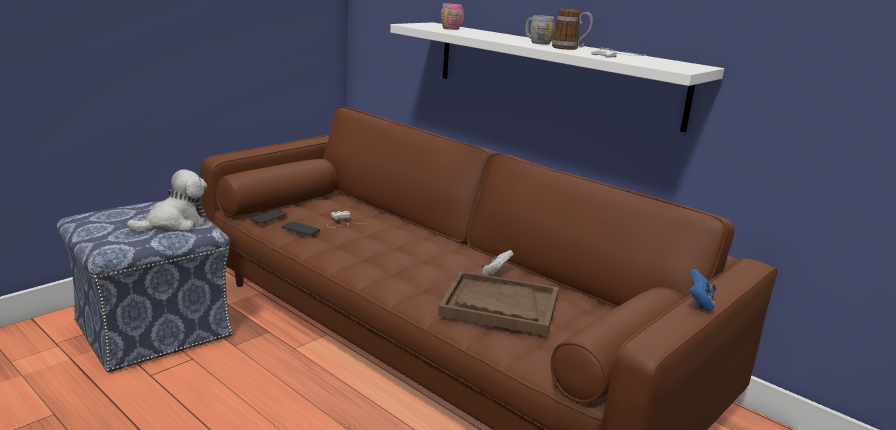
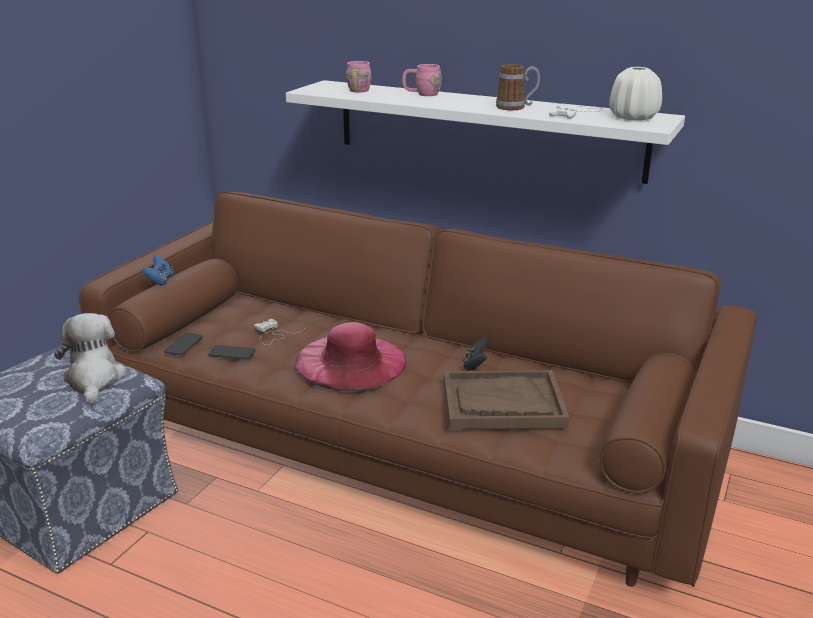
camera: 15 degrees left, 5 degrees up
(175, 223) = (94, 380): plush toy -> plush toy turned 45 degrees counterclockwise
(390, 251) = (351, 361): none -> pink hat
(495, 273) = (475, 365): white game controller -> black game controller
(500, 35) = (421, 94): none -> pink mug
(536, 42) = (473, 102): grey mug -> none
(669, 63) = (633, 118): none -> white vase
(699, 303) = (717, 367): blue game controller -> blue game controller (160, 280)

